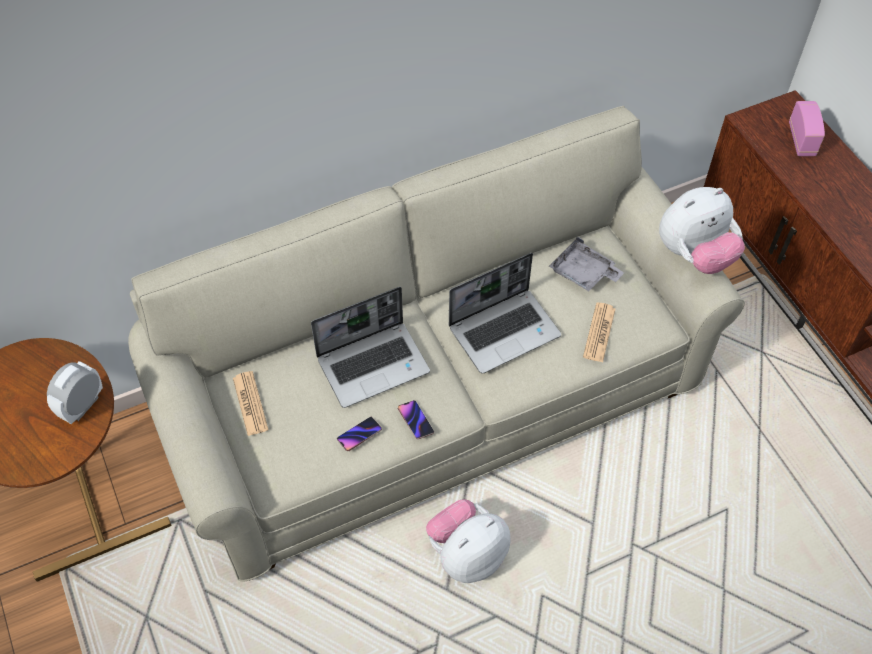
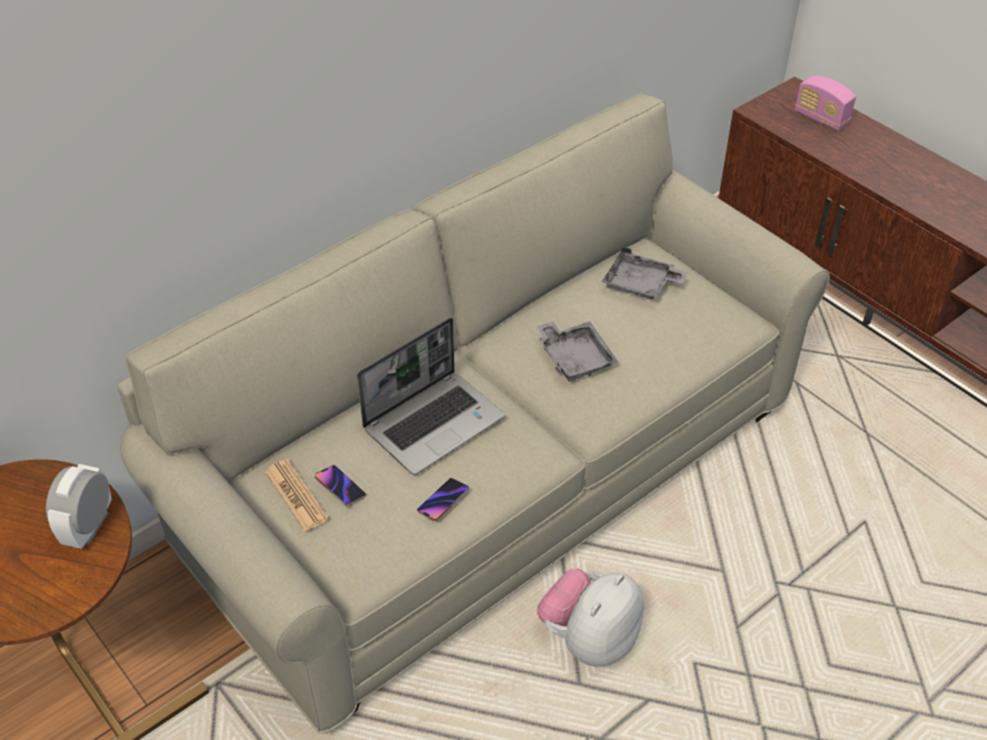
camera: 15 degrees left, 10 degrees down
(415, 421) = (505, 472): phone -> phone (340, 487)
(505, 330) = (575, 358): laptop -> grey tray
(599, 333) = (681, 339): newspaper -> none
(694, 255) = (761, 236): plush toy -> none
(801, 140) = (821, 119): radio -> radio turned 150 degrees clockwise

